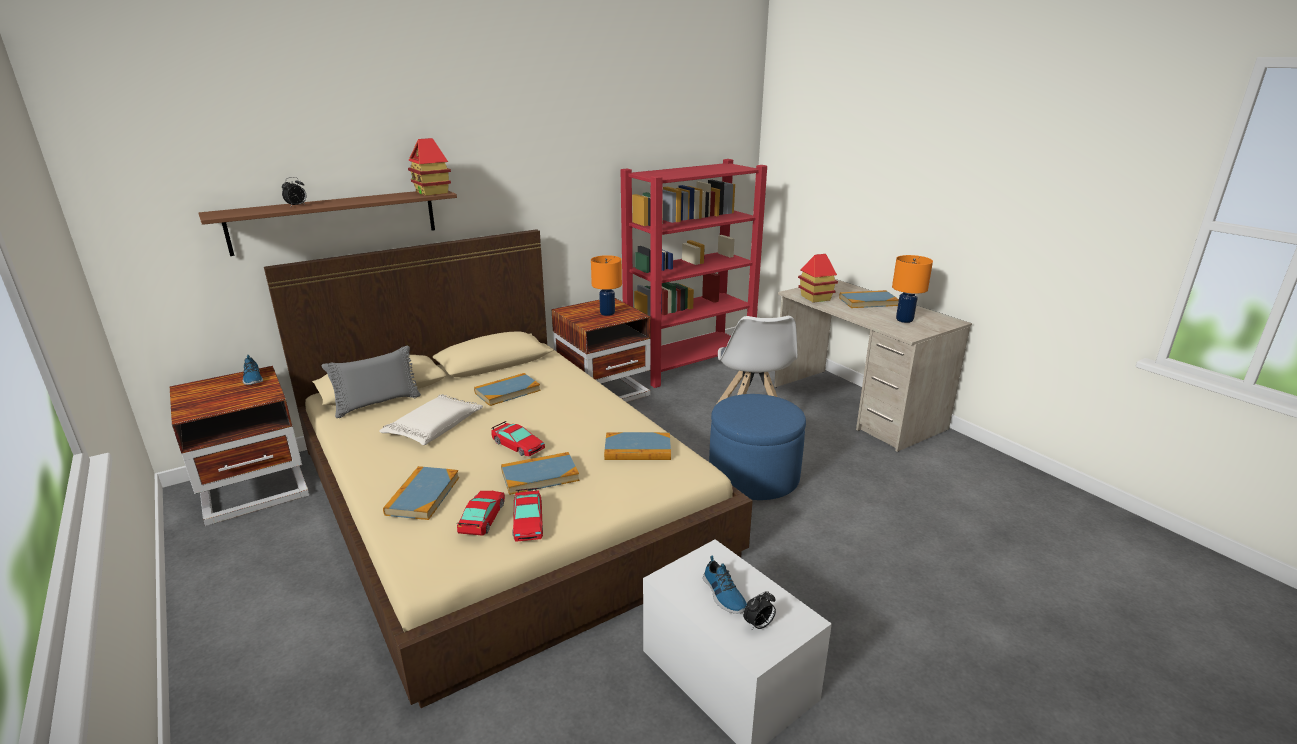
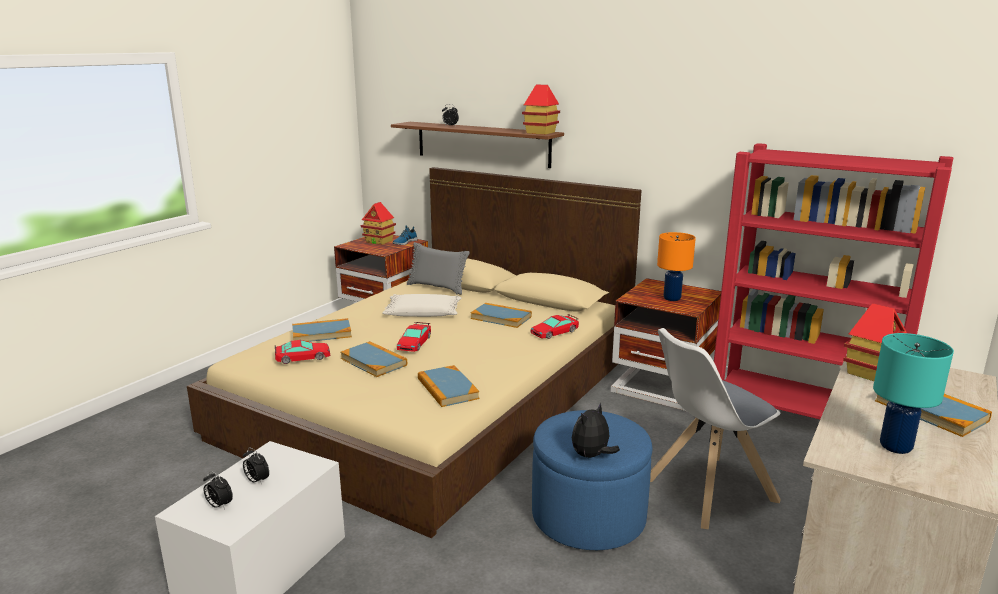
camera: 65 degrees right, 5 degrees down
(216, 392) = (379, 241): none -> toy house
(527, 522) = (308, 374): toy car -> toy car (554, 332)
(723, 595) = (257, 481): shoe -> alarm clock
(789, 419) = (591, 456): none -> plush toy
(904, 320) = (893, 447): orange table lamp -> turquoise table lamp

